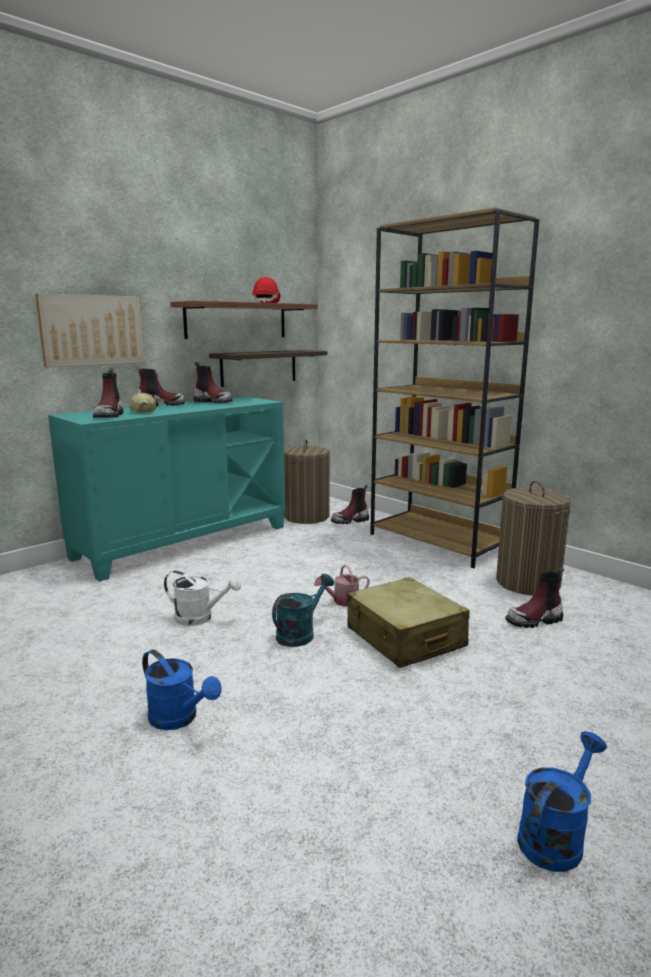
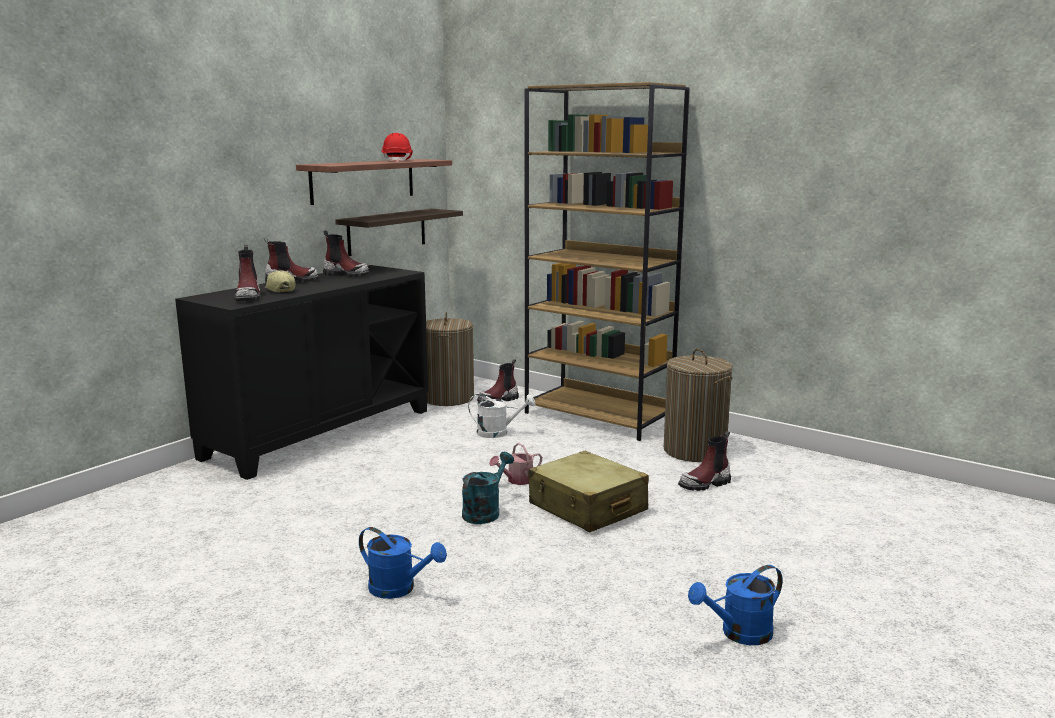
camera: 10 degrees left, 0 degrees up
(92, 330) = (217, 202): picture -> none
(183, 542) = (319, 433): turquoise cabinet -> black cabinet
(200, 618) = (377, 506): white watering can -> white watering can (498, 433)
(555, 835) = (739, 634): blue watering can -> blue watering can turned 150 degrees counterclockwise

